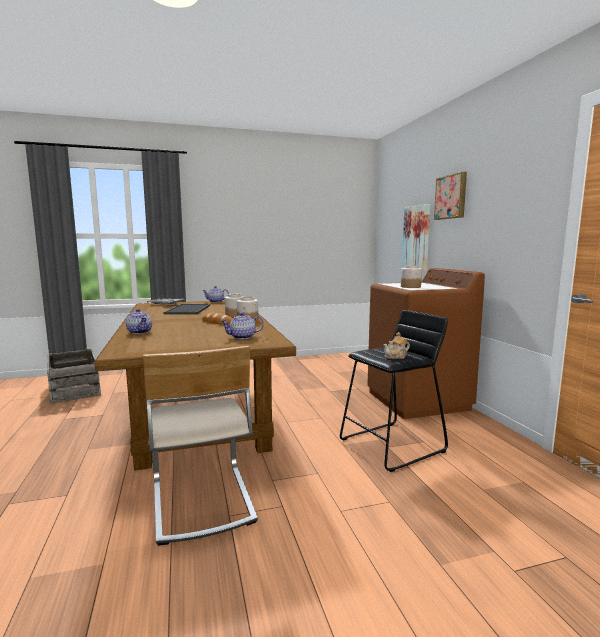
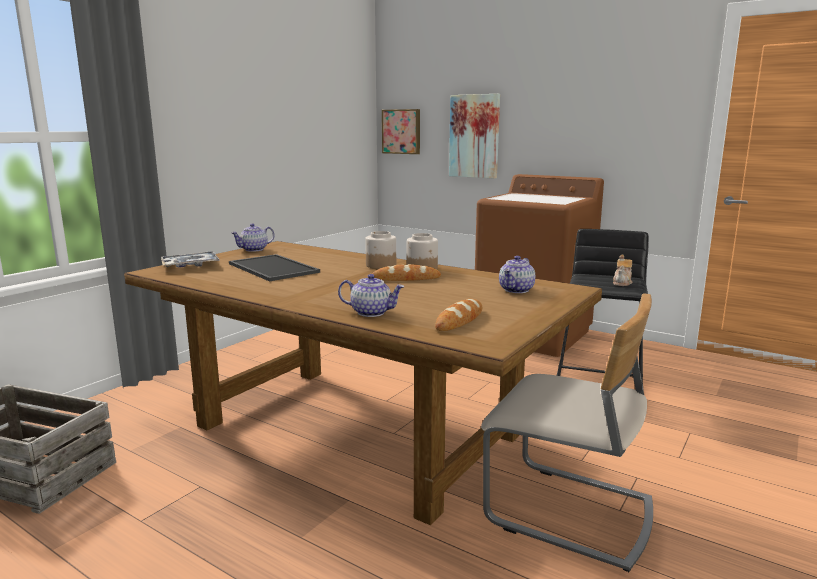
camera: 40 degrees left, 5 degrees up
(155, 342) = (459, 320): none -> bread
(410, 287) = (543, 200): jar -> none
(451, 197) = (540, 88): picture -> picture (402, 131)

